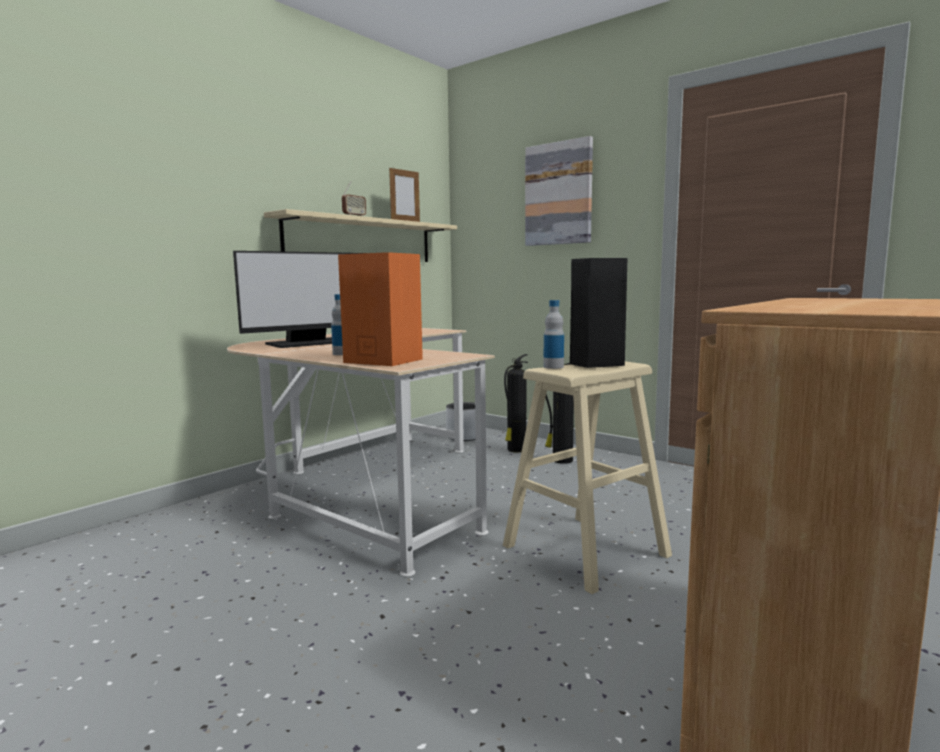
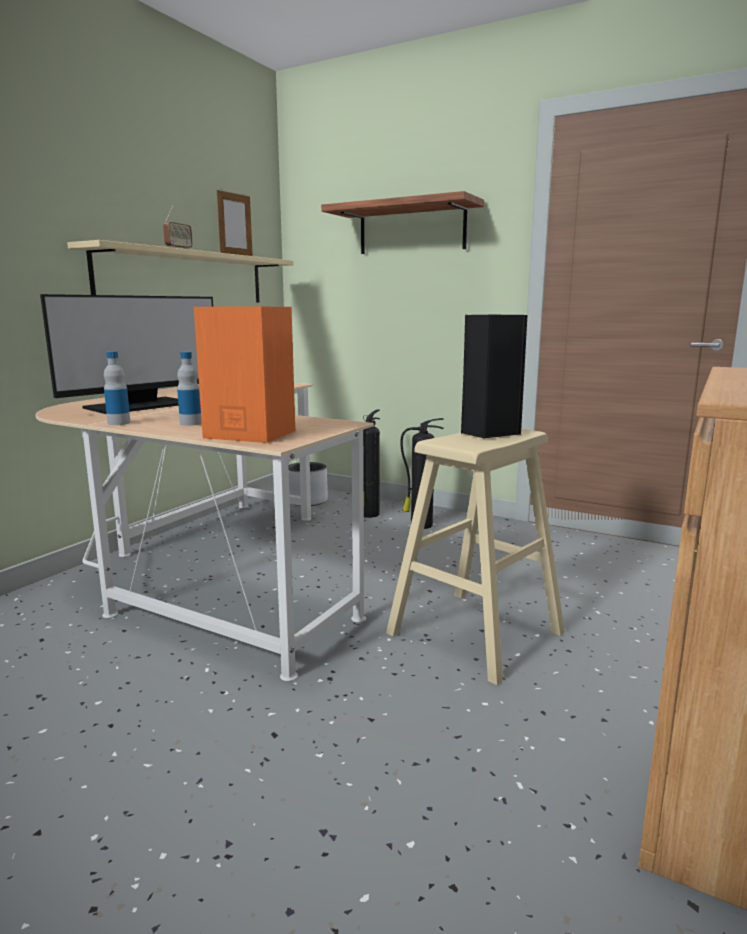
camera: 10 degrees left, 5 degrees up
(553, 367) = (446, 437): bottle -> bottle (119, 423)
(559, 194) = (412, 228): picture -> shelf

